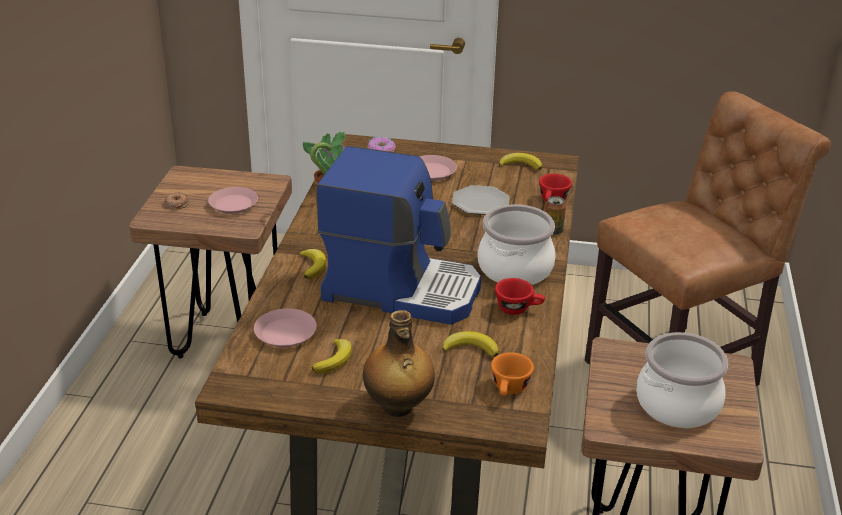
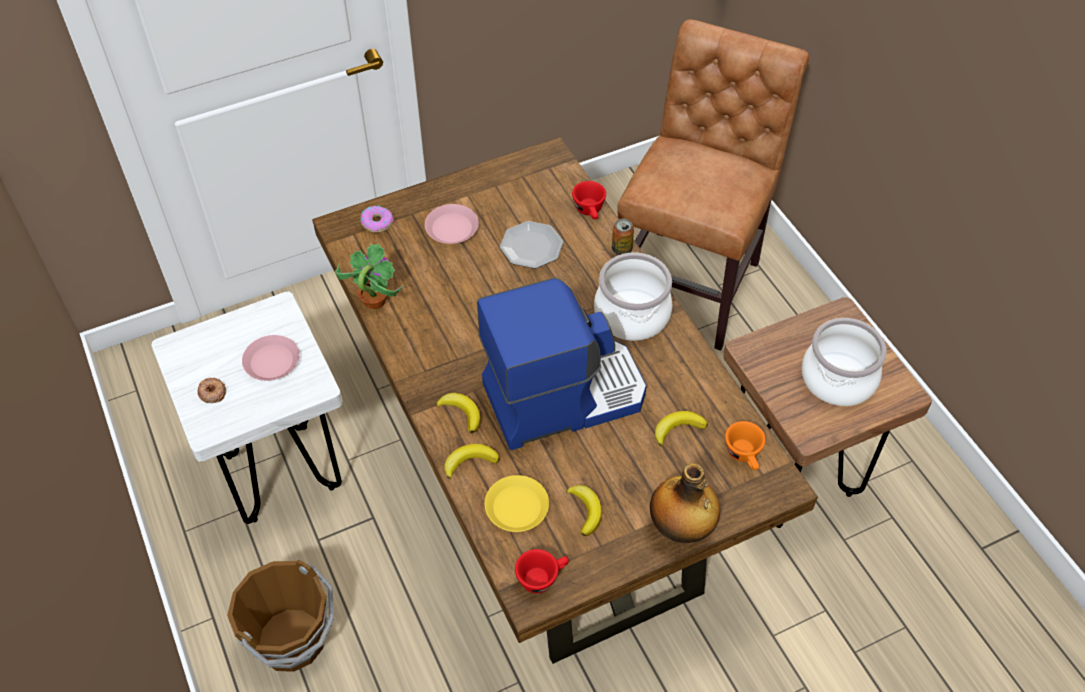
camera: 35 degrees left, 20 degrees up
(127, 438) = (293, 639): none -> brown bucket
(227, 338) = (279, 472): brown stool -> white stool
(285, 333) = (516, 507): pink plate -> yellow plate
(518, 308) = (674, 361): red cup -> red cup (542, 577)
(520, 165) = (522, 176): banana -> banana (470, 462)

